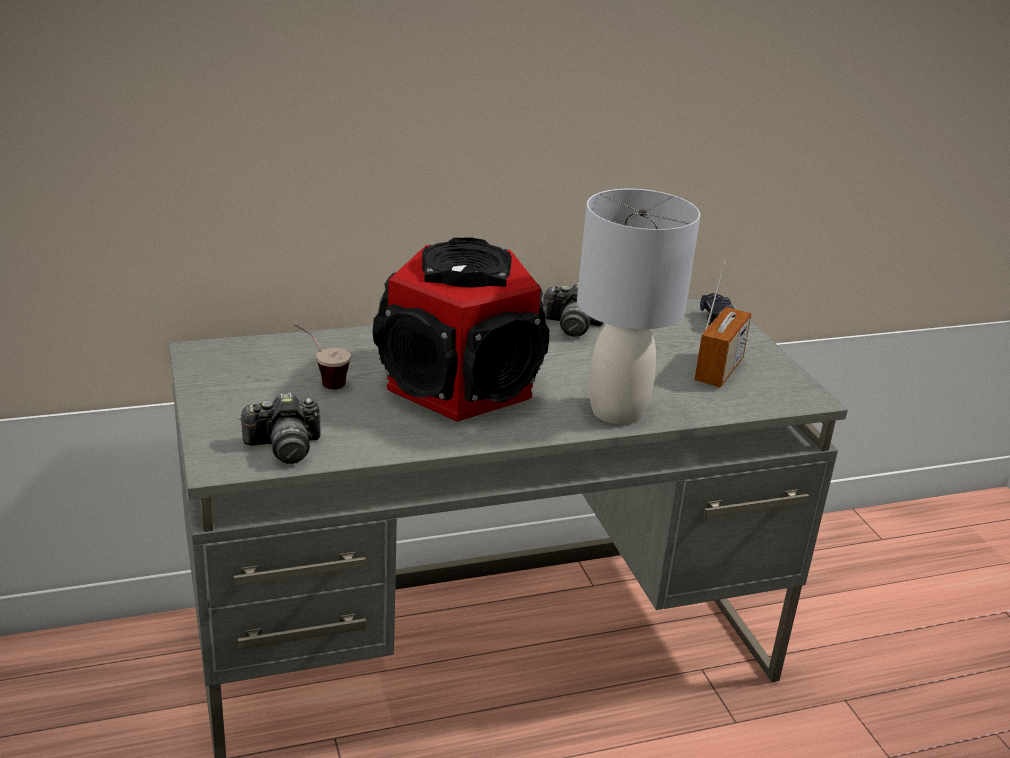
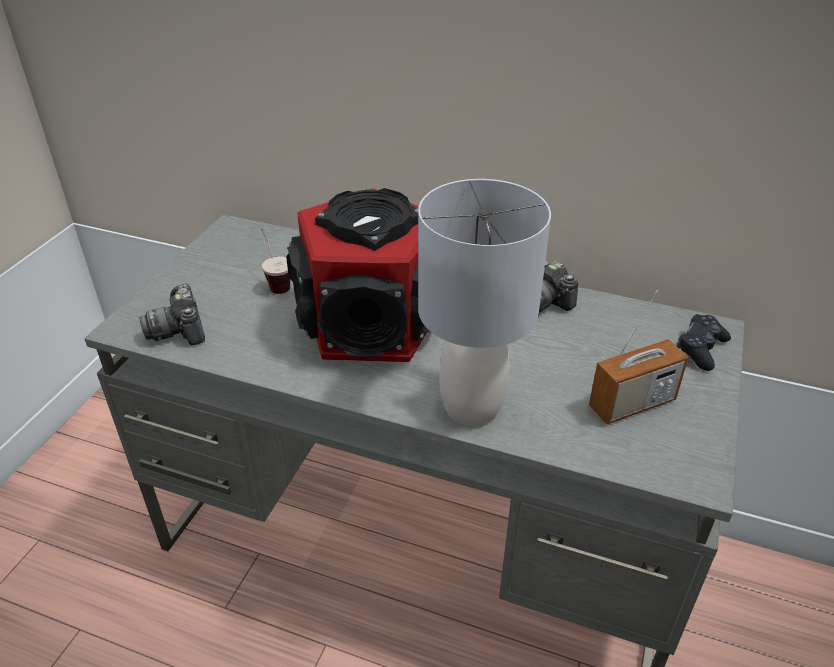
camera: 40 degrees right, 10 degrees up
(284, 447) = (180, 330): camera -> camera turned 45 degrees clockwise

